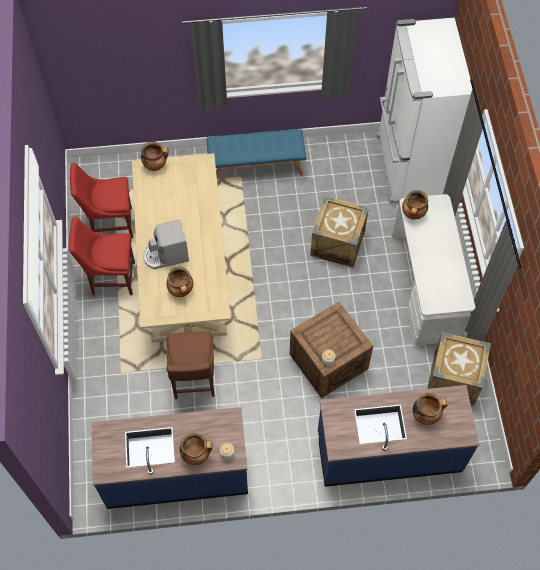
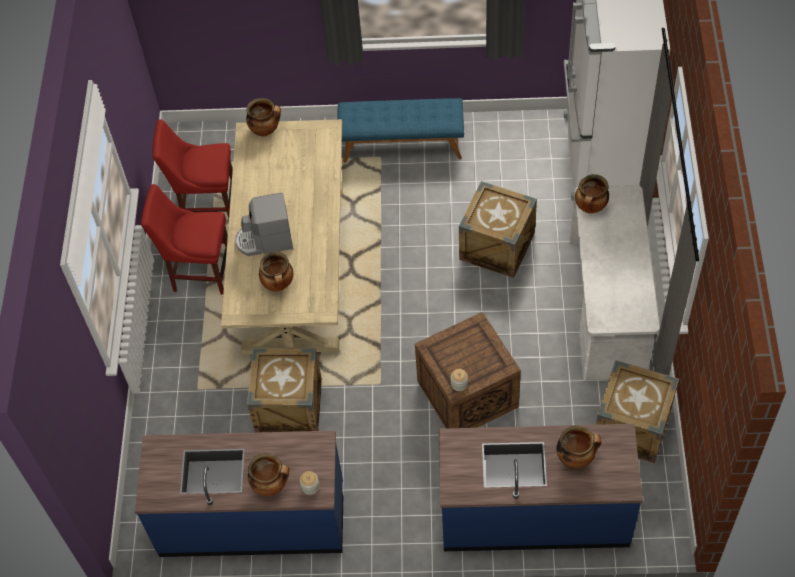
camera: 10 degrees right, 5 degrees down
(193, 381) = (289, 406): brown chair -> crate

